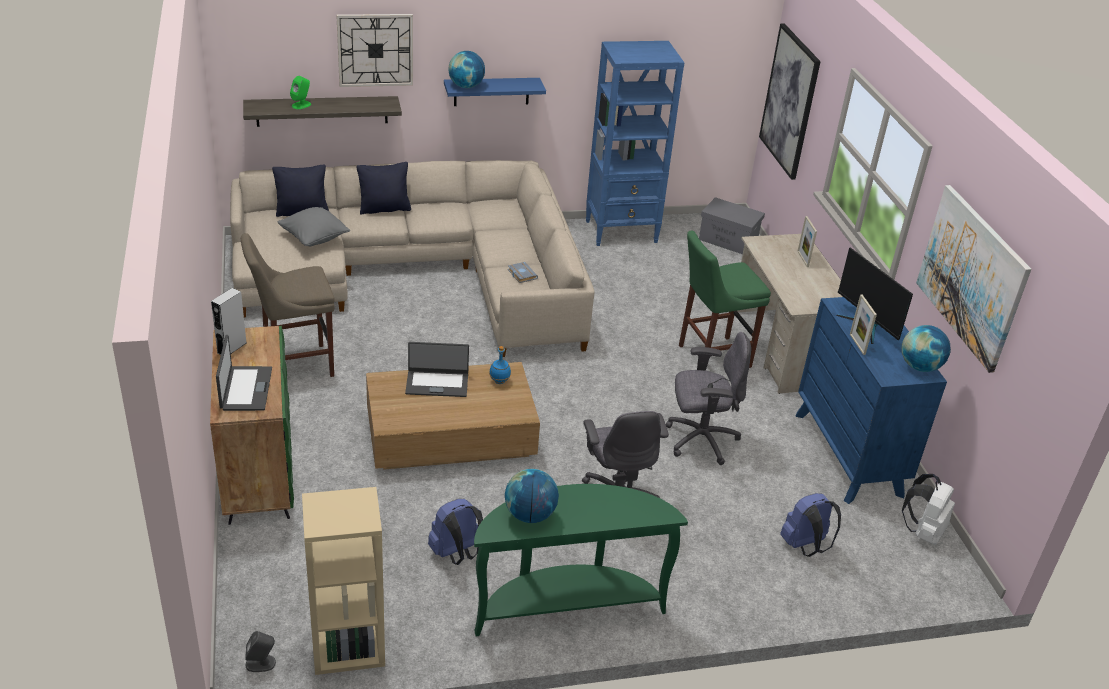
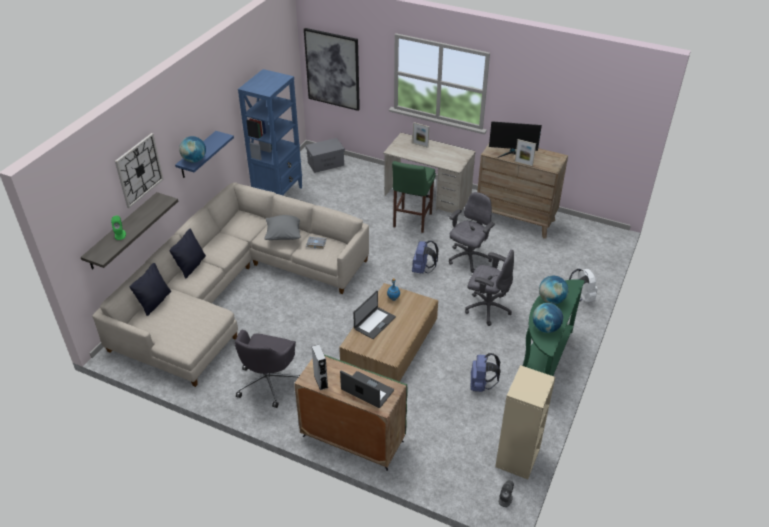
camera: 50 degrees left, 5 degrees up
(294, 365) = (268, 382): beige stool -> grey office chair
(314, 239) = (191, 309): grey pillow -> grey pillow (283, 235)
(805, 546) = (562, 266): blue backpack -> blue backpack (423, 270)
(848, 454) = (515, 219): blue dresser -> brown dresser
(920, 367) = (553, 156): globe -> globe (551, 300)
(923, 531) = (578, 227): white backpack -> white backpack (580, 298)
(971, 276) = (551, 103): picture -> none

